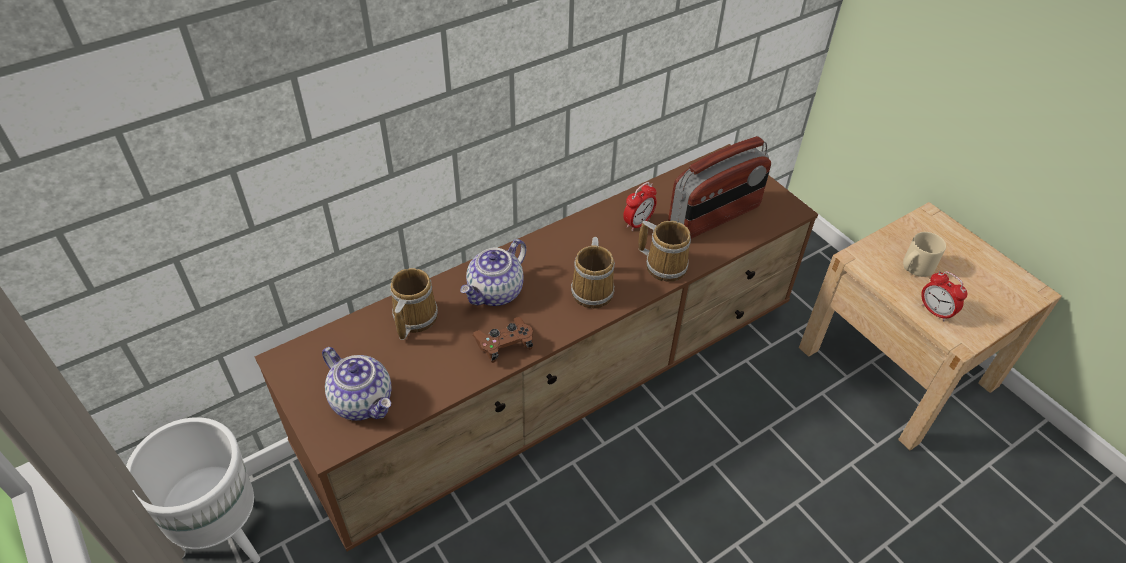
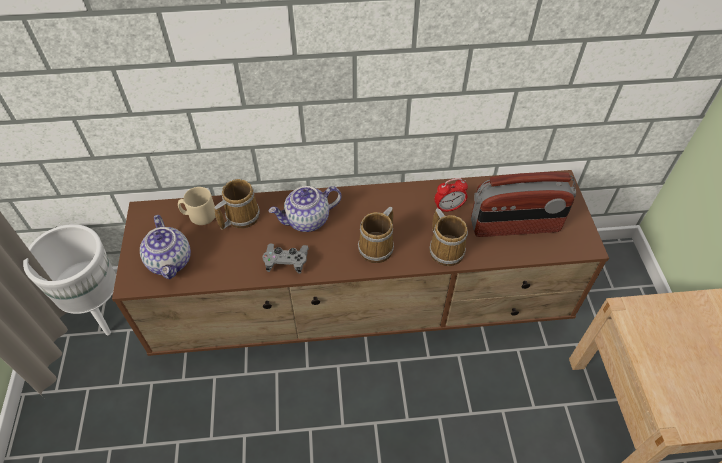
camera: 30 degrees right, 5 degrees up
(504, 345) = (286, 262): brown game controller -> grey game controller
(915, 268) = (677, 340): beige mug -> beige mug (199, 215)
(935, 311) = (669, 387): alarm clock -> none

